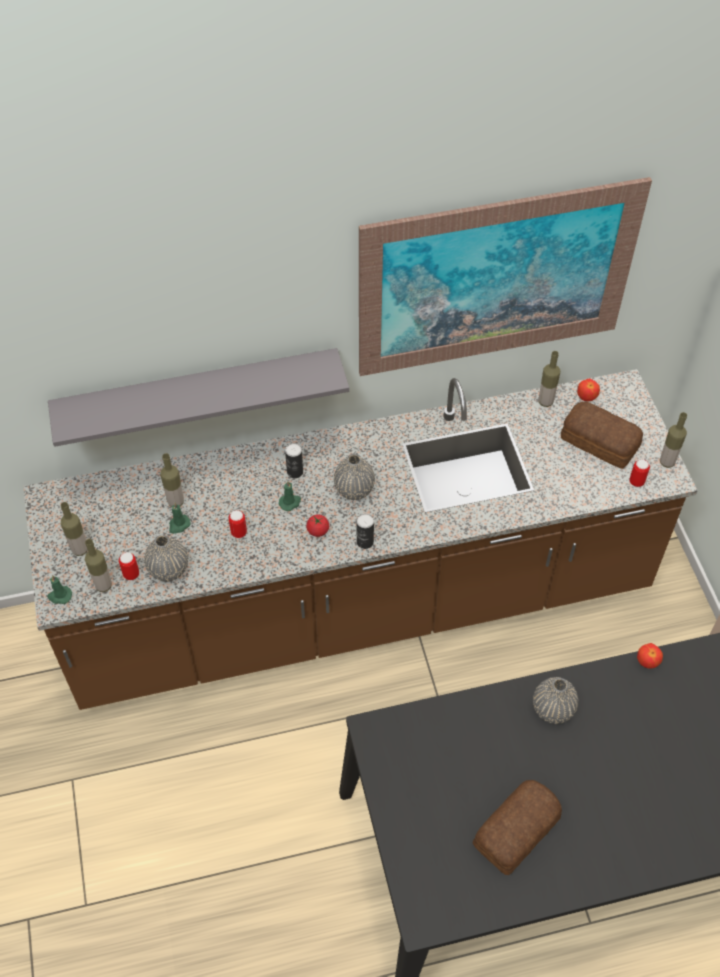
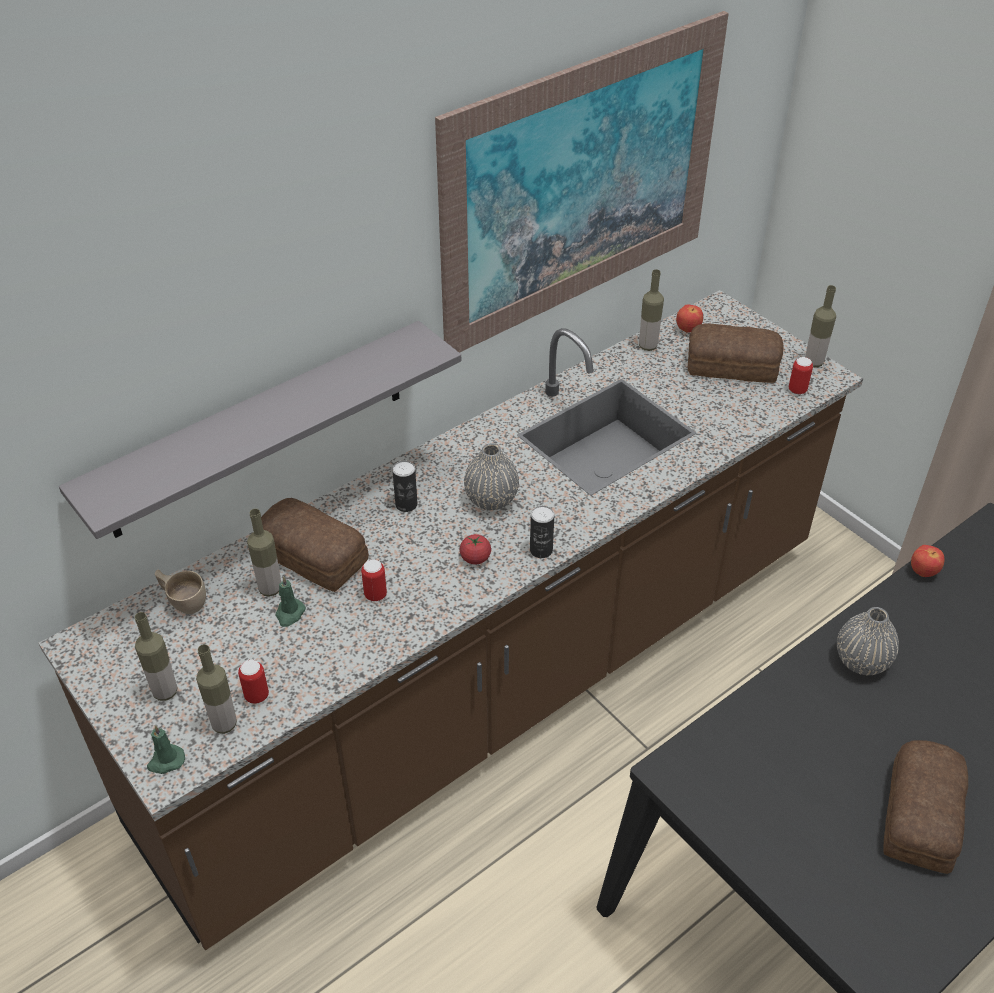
camera: 25 degrees left, 10 degrees down
(119, 490) = (184, 601): none -> beige cup
(168, 569) = (306, 671): grey vase -> none
(214, 489) = (313, 557): none -> bread
(290, 502) = (421, 539): green candle -> none

